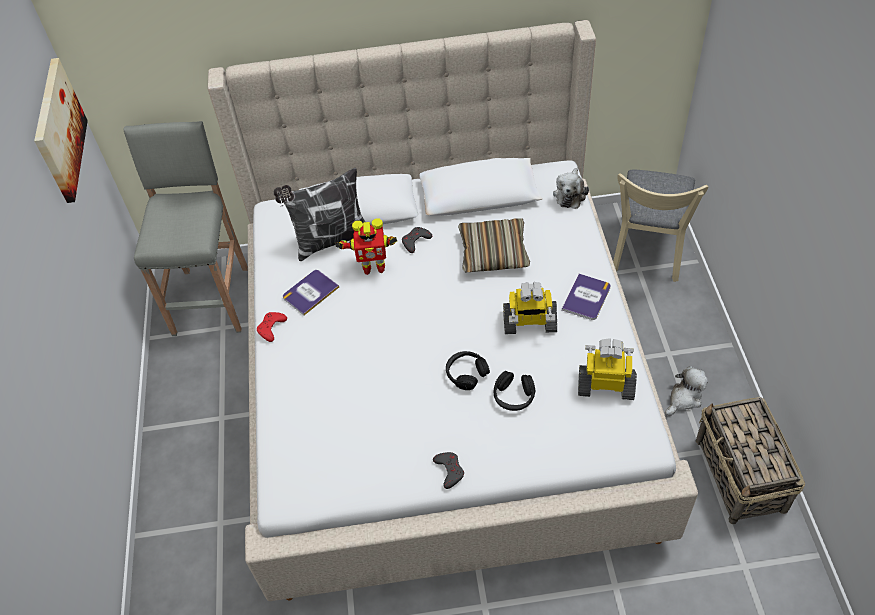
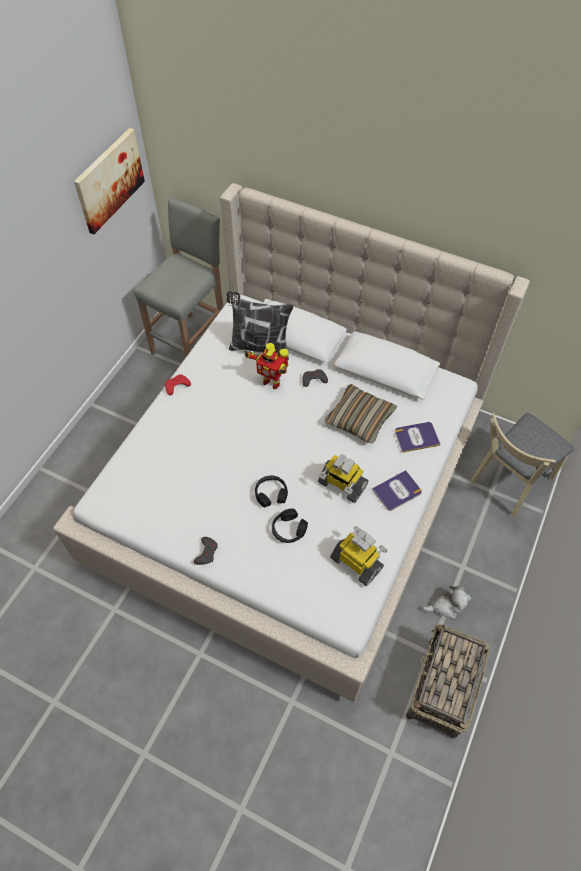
camera: 30 degrees right, 5 degrees up
(310, 292) = (218, 376): book -> book (416, 437)
(570, 194) = (450, 407): plush toy -> none

